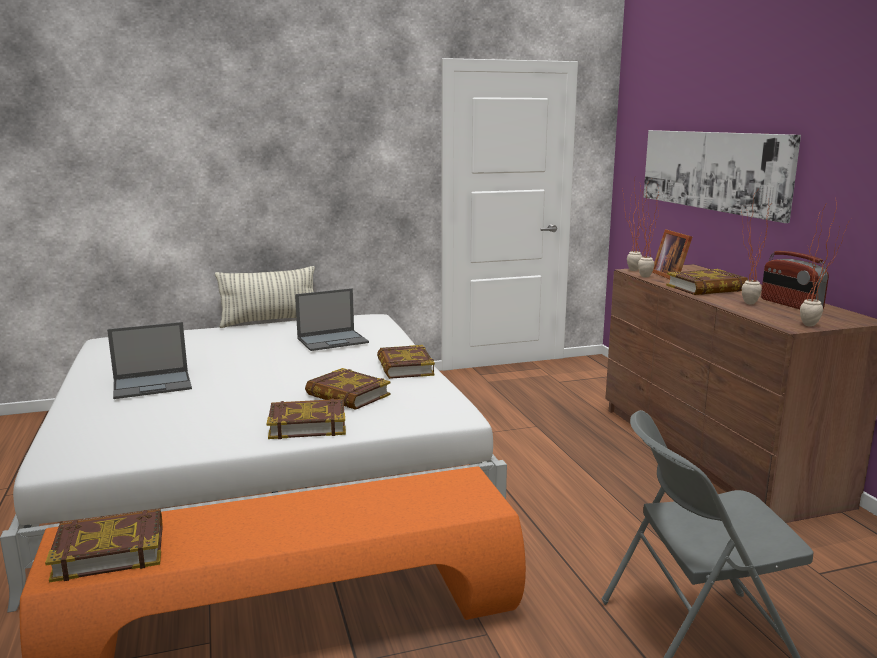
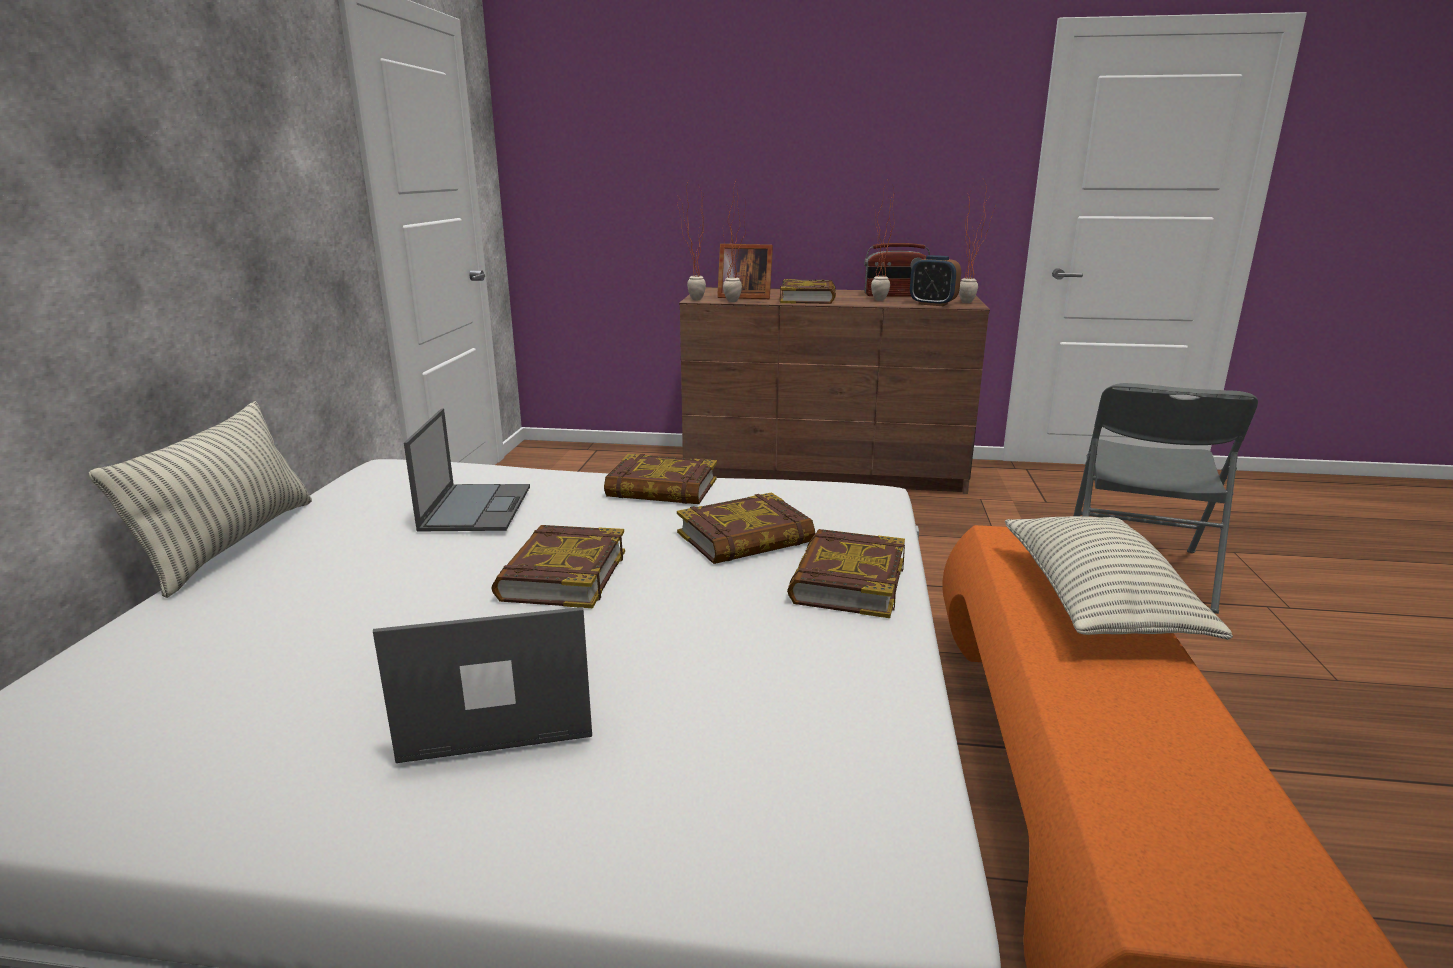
camera: 65 degrees left, 5 degrees up
(109, 551) = (1221, 847): book -> book (562, 575)
(153, 385) = (496, 709): laptop -> laptop turned 105 degrees counterclockwise
(373, 514) = (1097, 602): none -> pillow
(712, 170) = (711, 173): picture -> none
(769, 317) = (933, 304): none -> alarm clock

